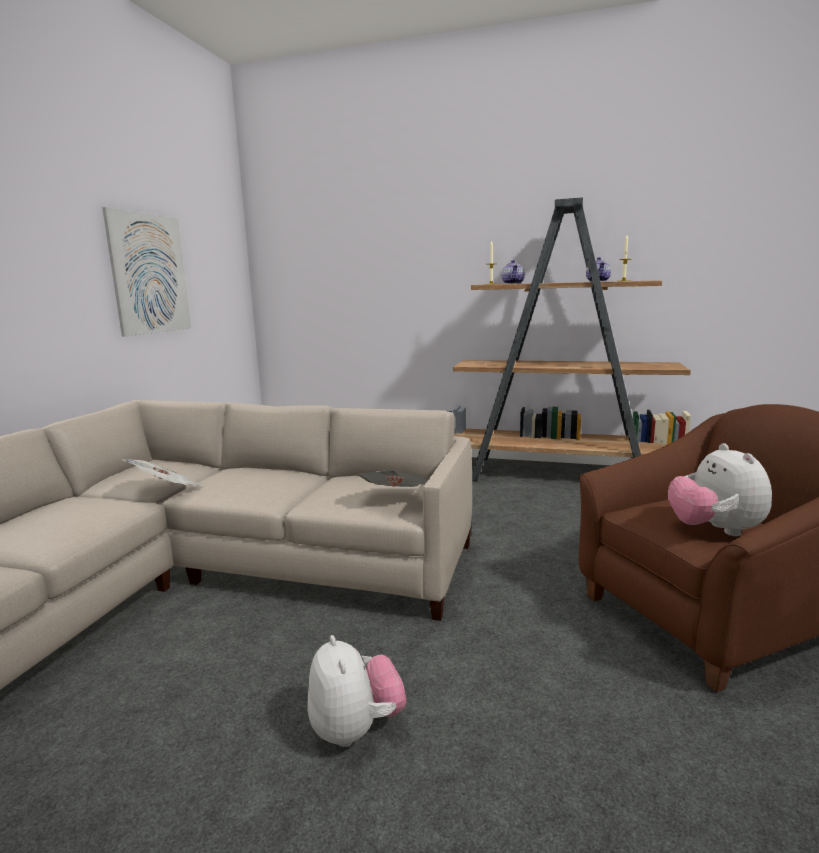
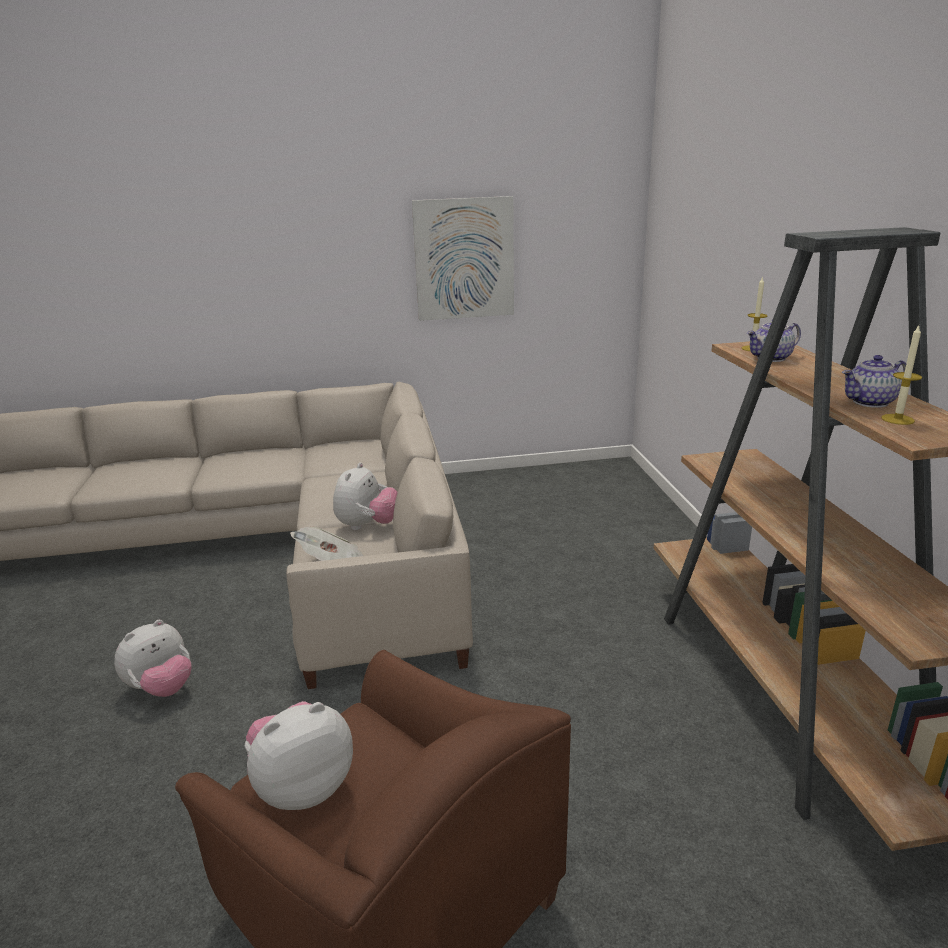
camera: 65 degrees right, 10 degrees up
(167, 490) = (315, 471): newspaper -> none
(329, 484) = (367, 526): none -> plush toy

